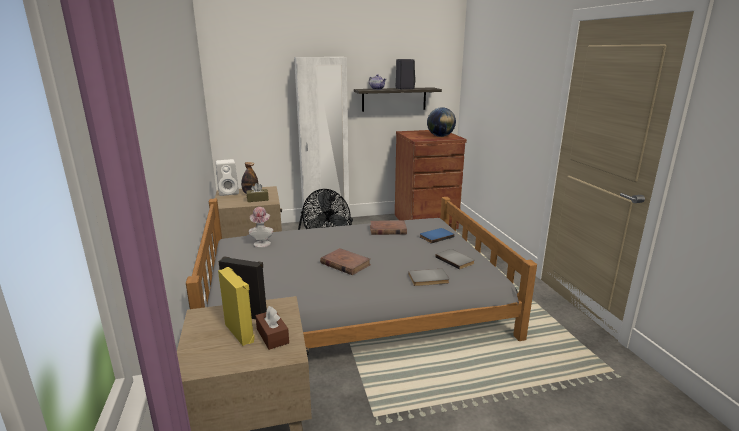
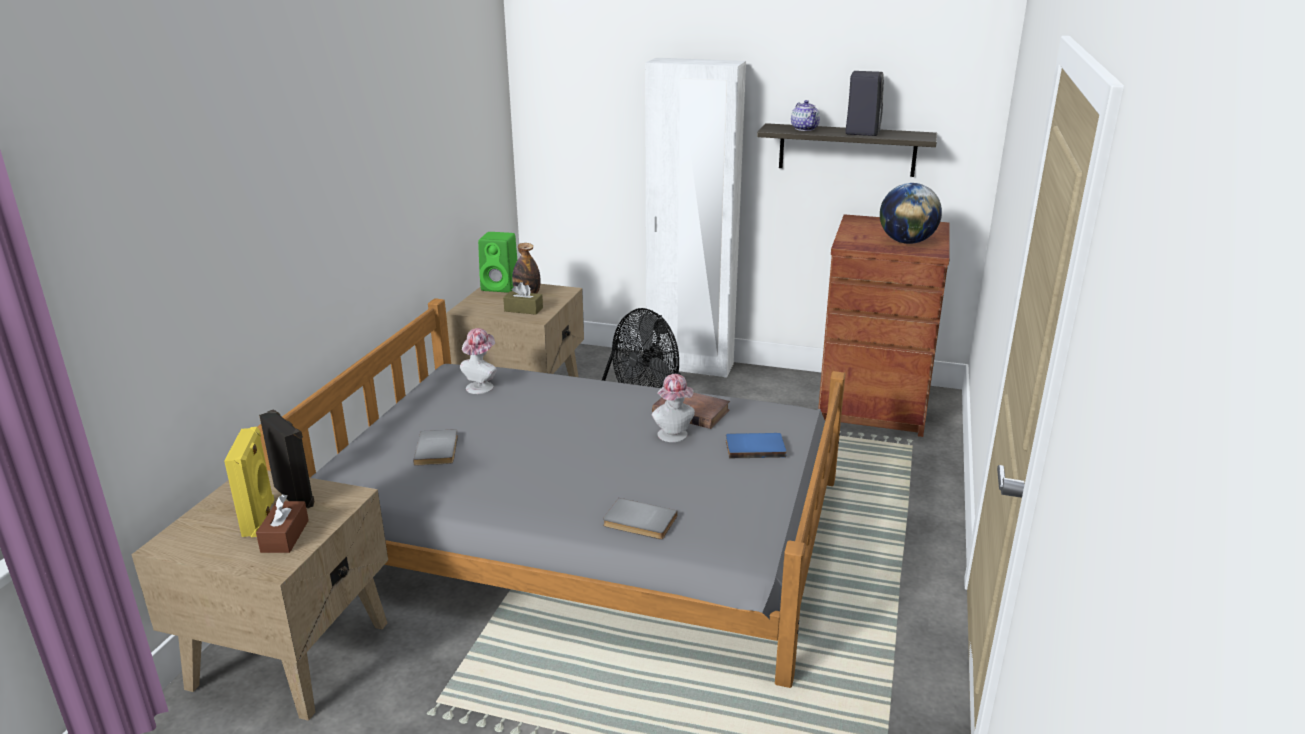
camera: 30 degrees right, 5 degrees up
(229, 192) = (501, 287): white speaker -> green speaker
(345, 264) = (550, 456): brown book -> none
(394, 241) = (674, 436): none -> hat
(455, 260) = (728, 502): grey book -> grey book (438, 449)

